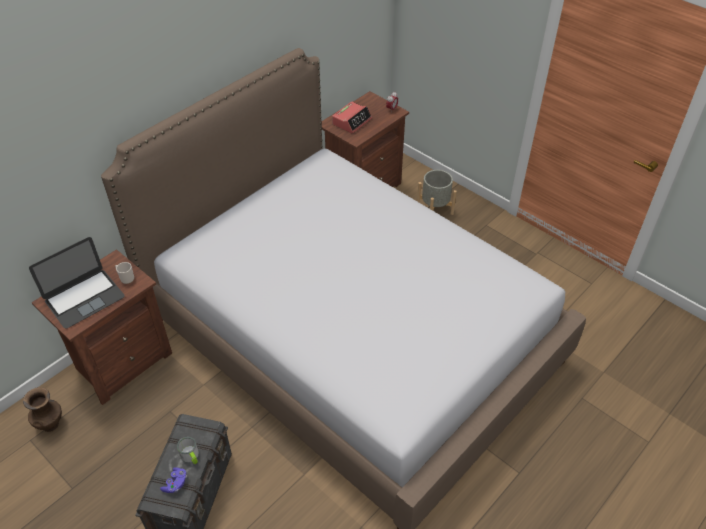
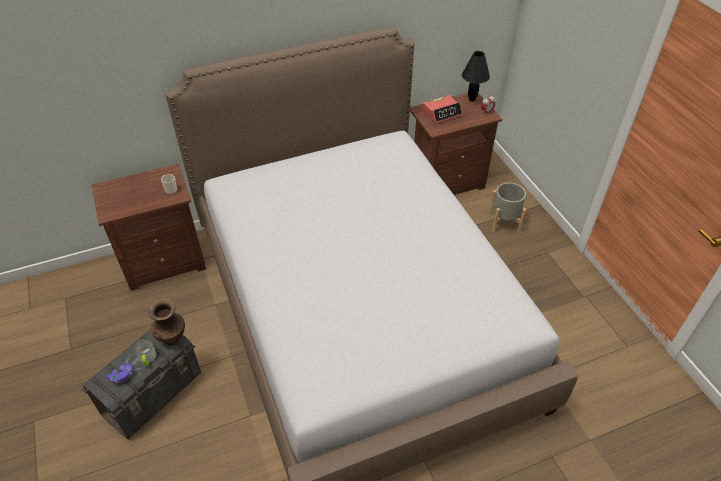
camera: 25 degrees right, 0 degrees up
(50, 424) = (86, 291): brown vase -> brown vase (172, 338)
(84, 298) = (130, 194): laptop -> none
(371, 100) = (472, 99): none -> black table lamp

